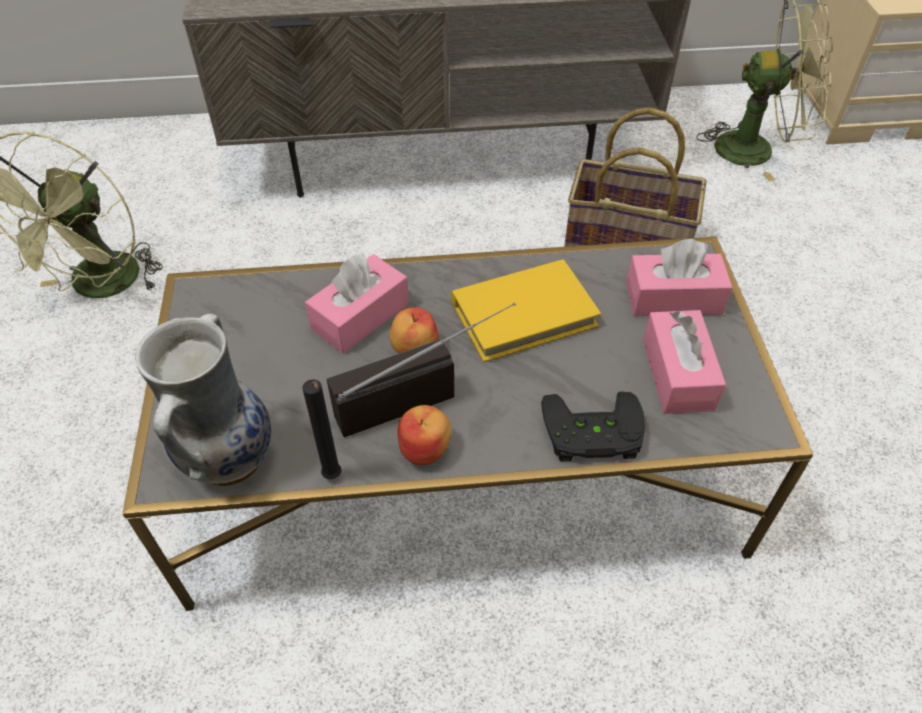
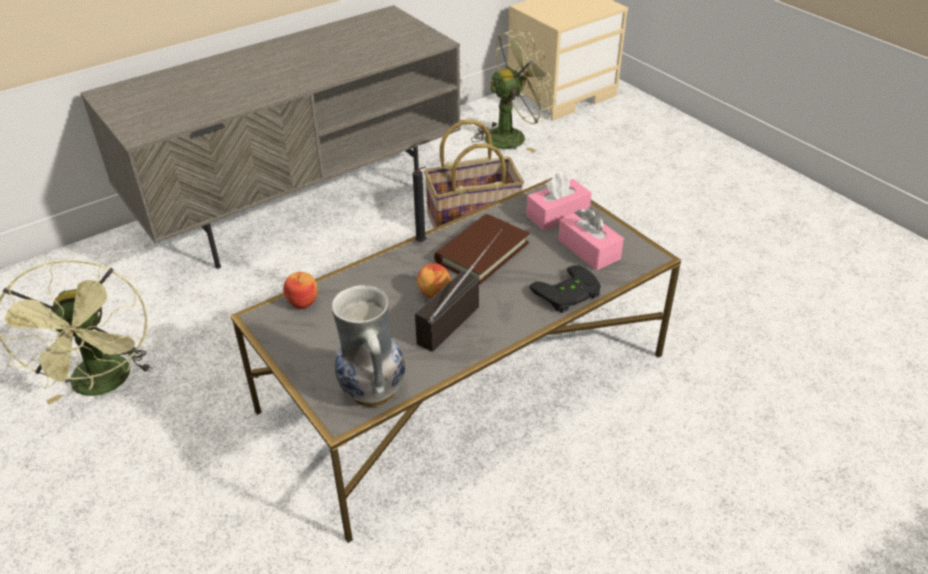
camera: 30 degrees left, 10 degrees down
(333, 478) = (444, 373): black candle -> black candle (422, 242)
(360, 316) = (385, 289): pink tissue box -> none
(425, 449) = (484, 338): apple -> apple (303, 301)
(523, 314) = (482, 252): yellow book -> brown book

